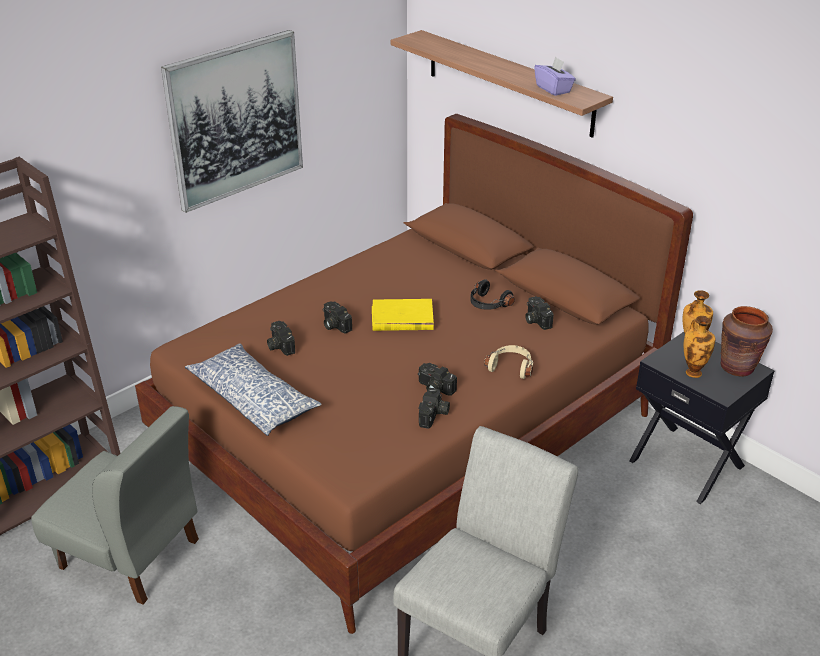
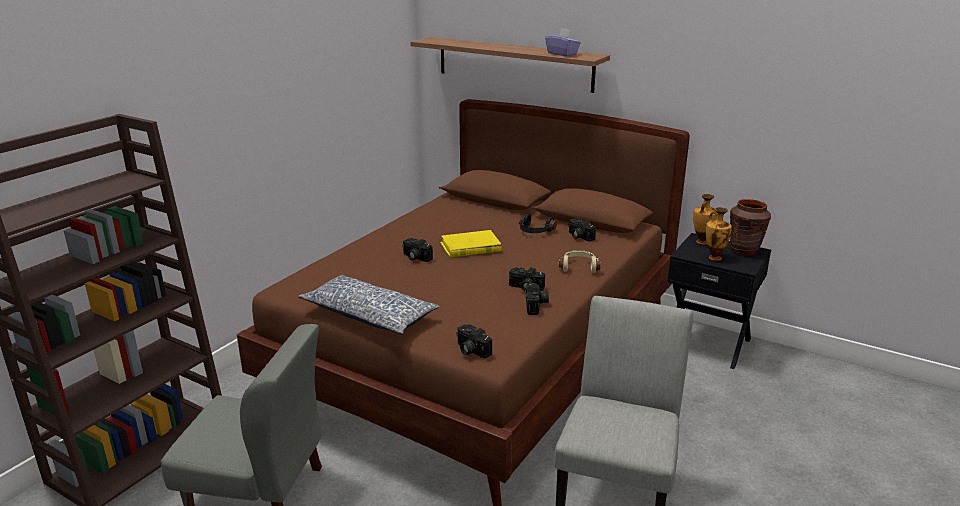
camera: 15 degrees left, 10 degrees down
(235, 120) = (297, 101): picture -> none
(279, 345) = (374, 276): camera -> camera (470, 350)

